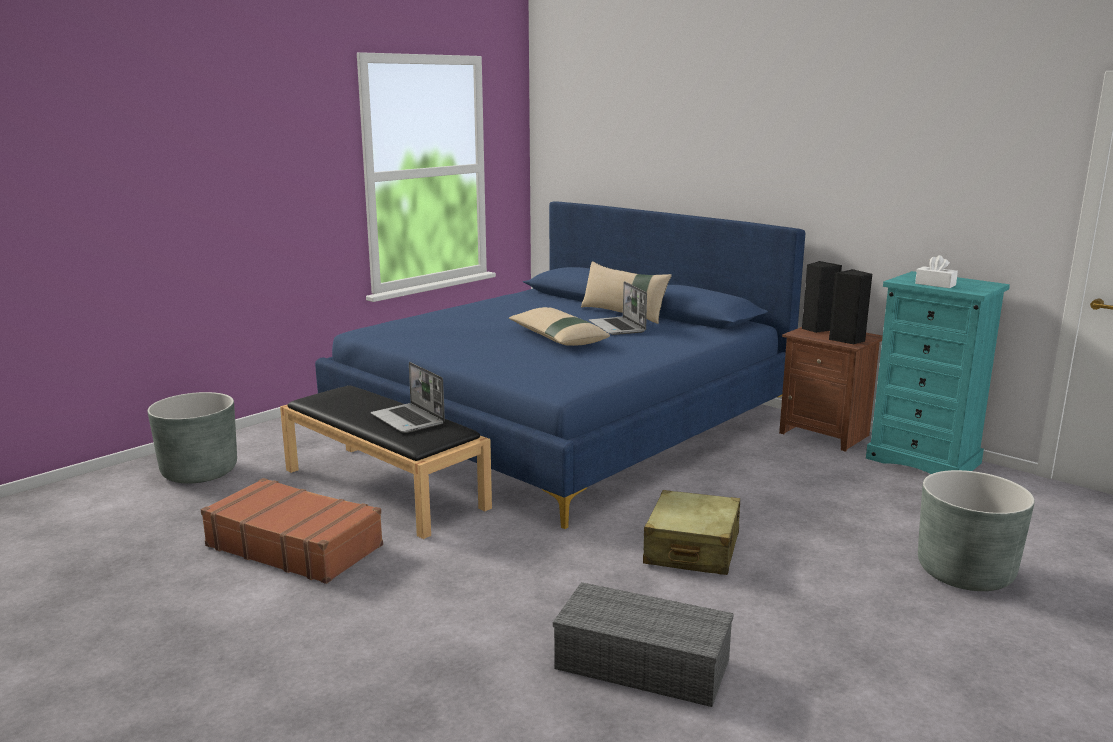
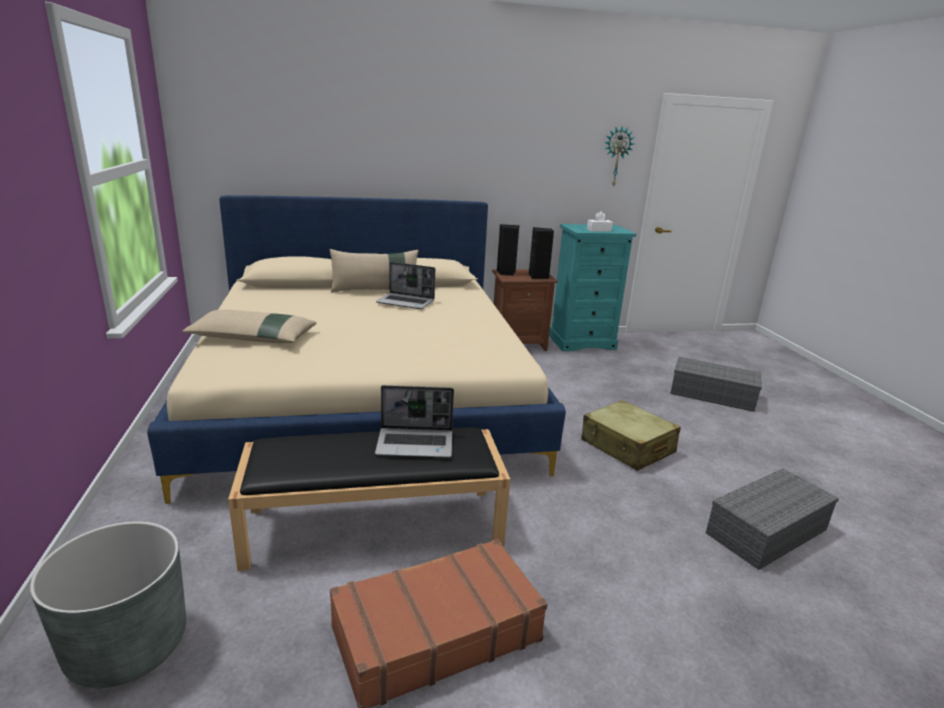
camera: 55 degrees left, 5 degrees up
(557, 338) = (394, 323): beige pillow -> beige pillow (252, 338)
(561, 420) = (366, 397): blue bed -> beige bed
(965, 572) = (713, 394): grey planter -> grey storage box
(1013, 174) = (616, 156): none -> wall clock

